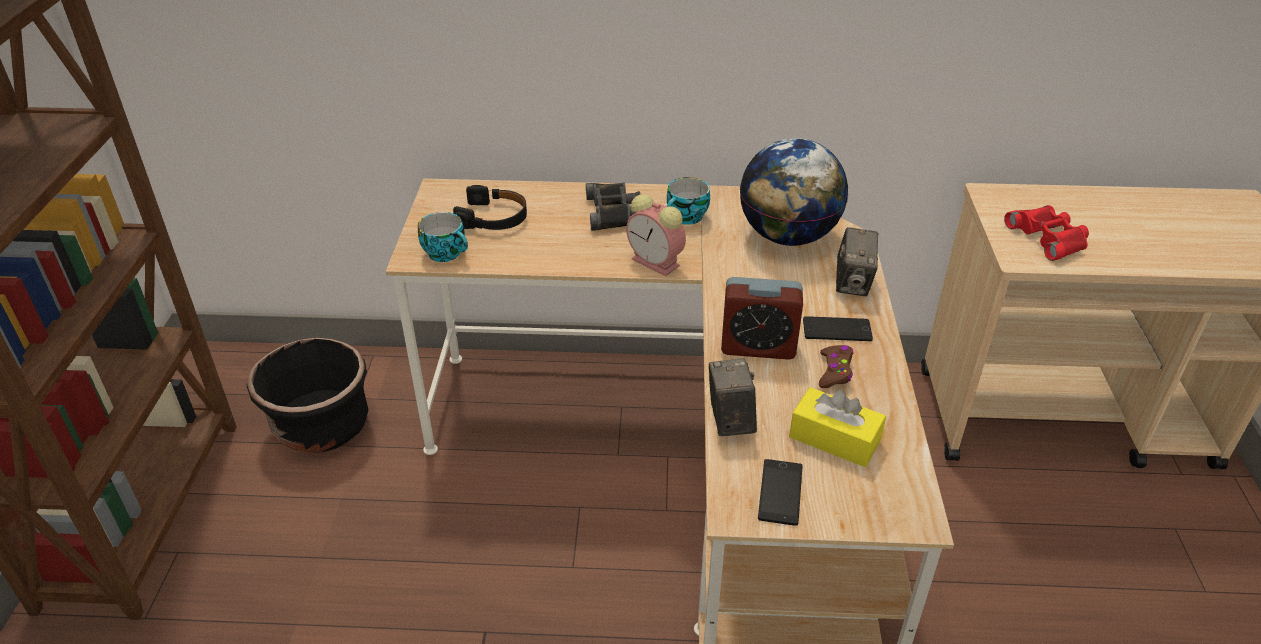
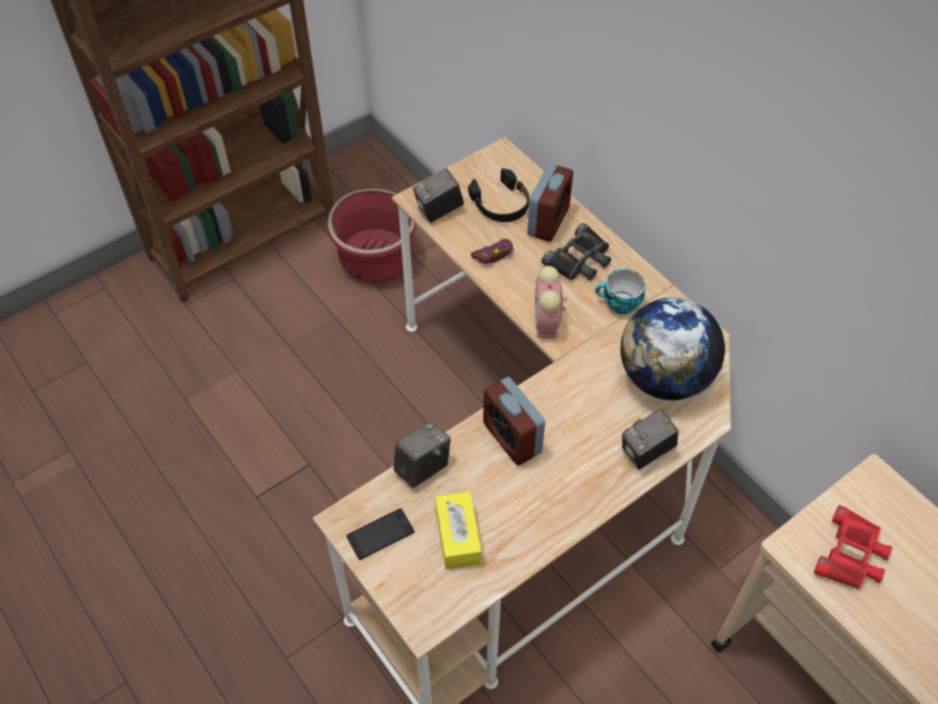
camera: 50 degrees right, 15 degrees up
(321, 426) = (375, 259): black planter -> red planter
(447, 253) = (439, 211): cup -> camera
(550, 205) = (548, 221): none -> alarm clock
(835, 371) = (529, 498): brown game controller -> brown game controller (493, 255)
(837, 330) = (578, 473): phone -> none

